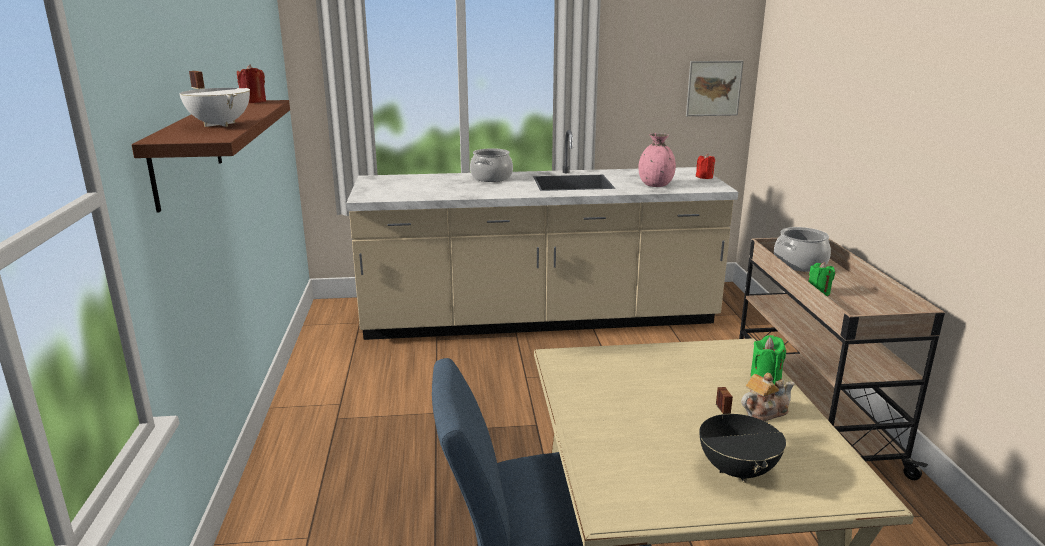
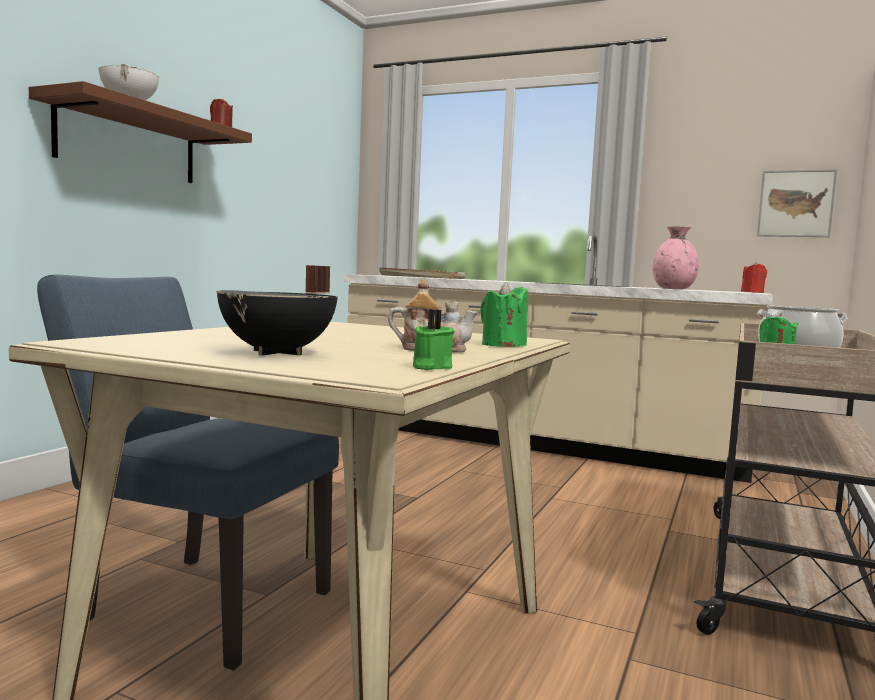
camera: 30 degrees right, 15 degrees down
(421, 190) = (423, 277): none -> white tray
(491, 178) = (506, 280): cooking pot -> none
(842, 459) = (430, 367): none -> green candle

